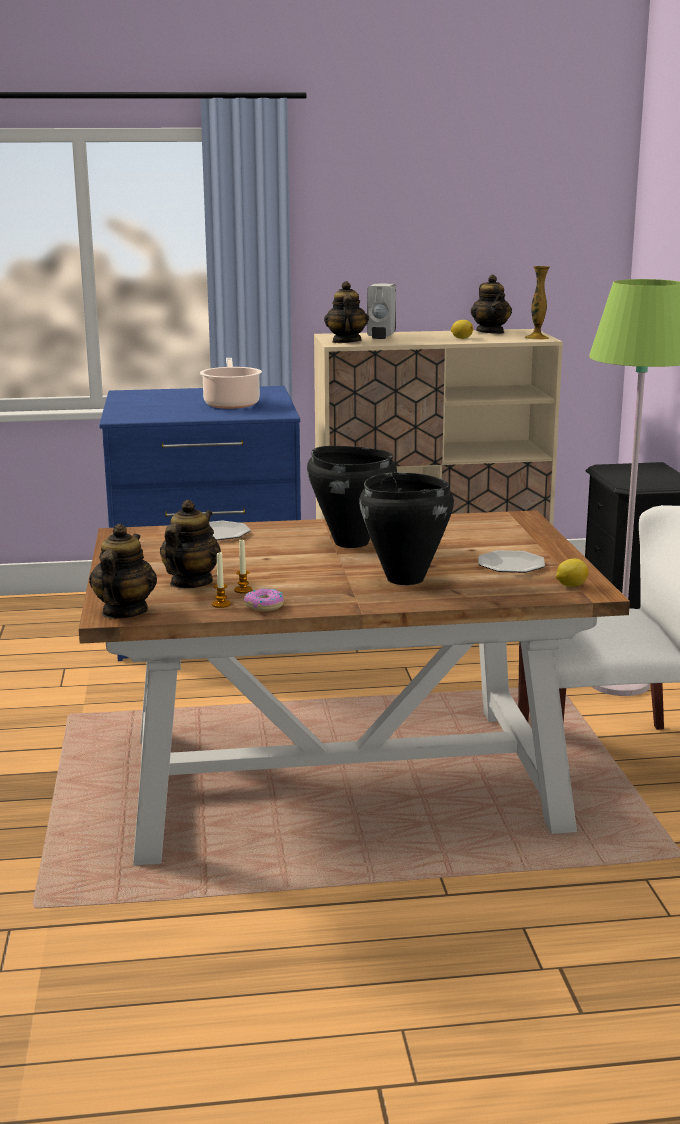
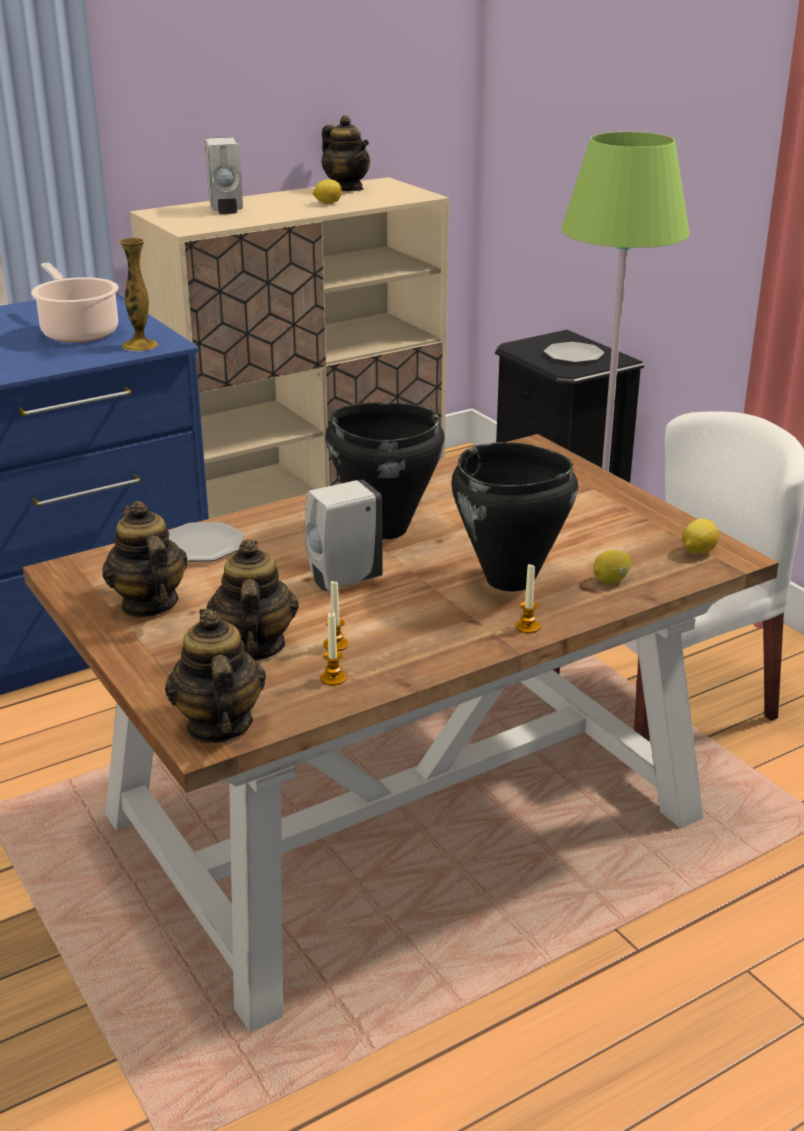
camera: 25 degrees left, 10 degrees up
(264, 606) = (390, 668): donut -> none
(288, 562) = (342, 580): none -> white soap dispenser
(346, 341) = (194, 223): teapot -> teapot (148, 604)
(384, 602) = (527, 627): none -> candle
(480, 590) = (611, 580): none -> lemon
(510, 565) = (600, 530): plate -> plate (573, 355)
(536, 338) = (414, 195): vase -> vase (140, 346)

